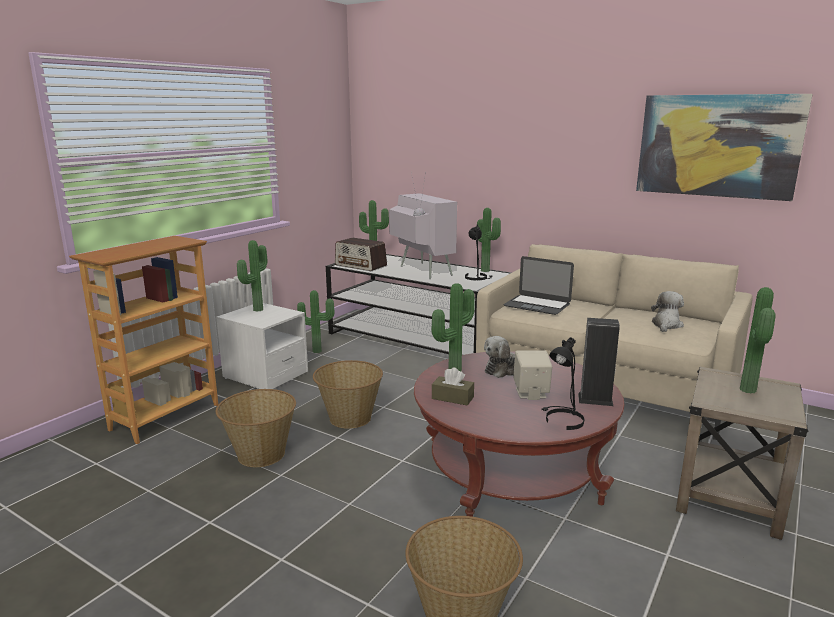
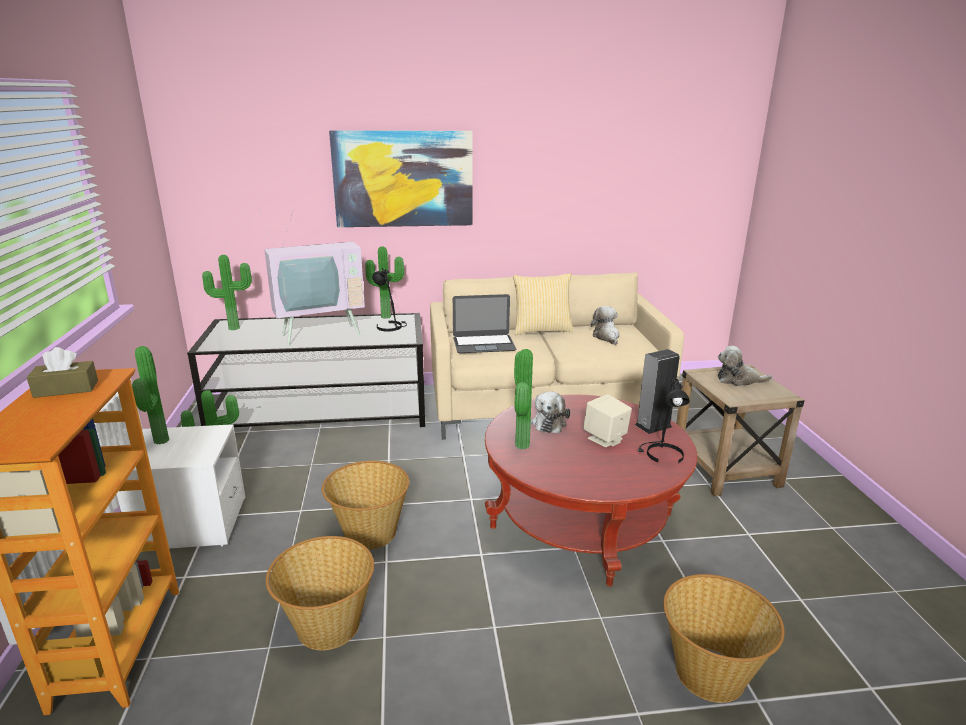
camera: 40 degrees left, 5 degrees up
(361, 265) = (235, 342): radio -> none
(421, 271) = (320, 333): television -> television turned 135 degrees clockwise
(452, 398) = (558, 470): brown tissue box -> brown tissue box (66, 389)
(611, 307) = (542, 330): none -> pillow
(717, 146) = (604, 166): picture -> picture (403, 179)
(751, 390) = (738, 380): potted plant -> plush toy

